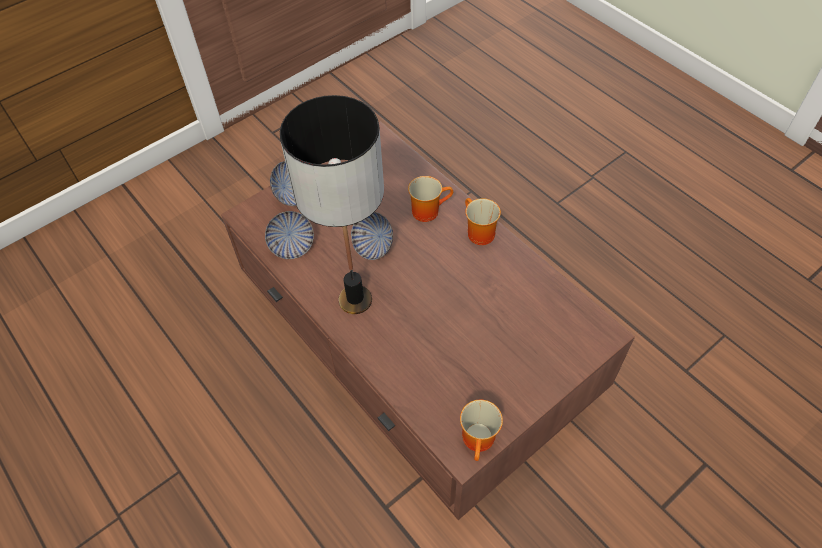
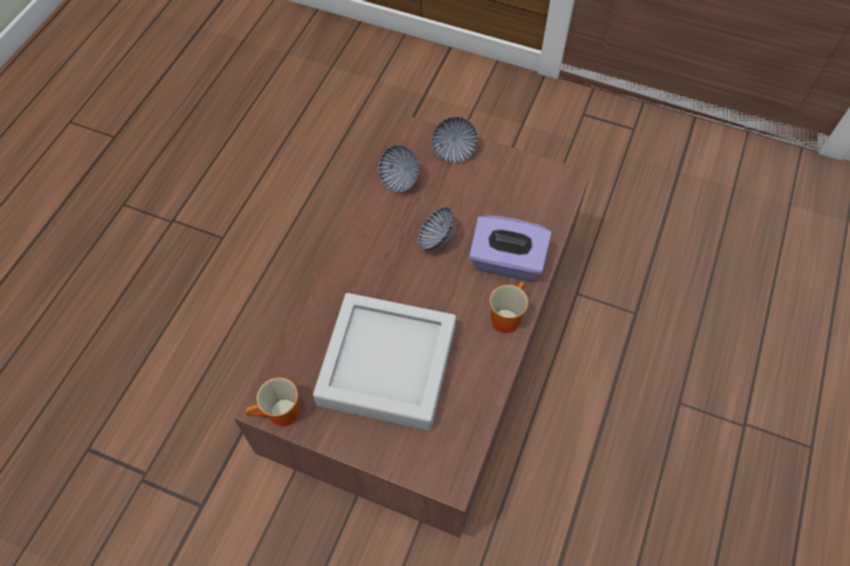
camera: 60 degrees right, 5 degrees up
(356, 300) = (371, 254): table lamp -> none
(428, 209) = (506, 262): mug -> purple tissue box
(476, 334) = (387, 365): none -> grey tray

